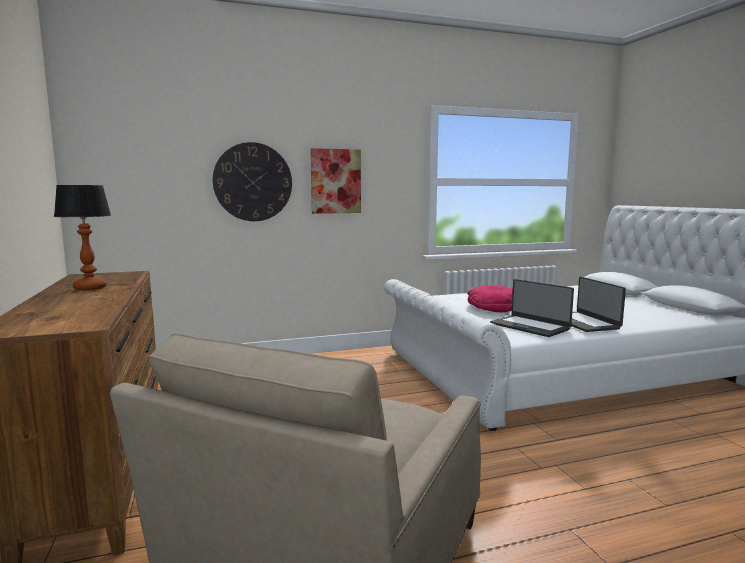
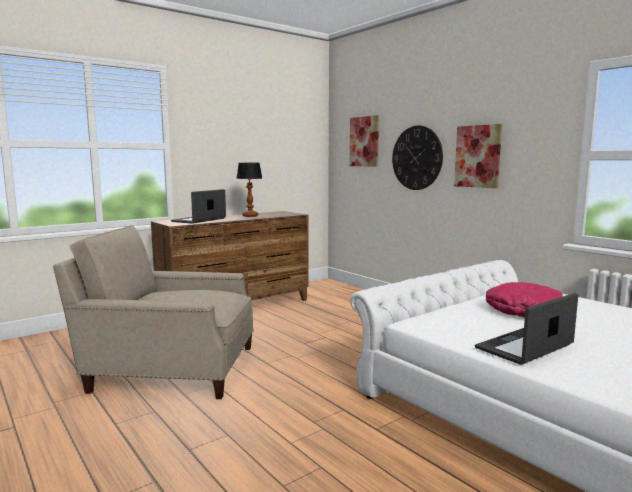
camera: 70 degrees right, 0 degrees up
(150, 157) = (364, 141): none -> picture
(530, 326) = (460, 325): laptop -> laptop (200, 220)

